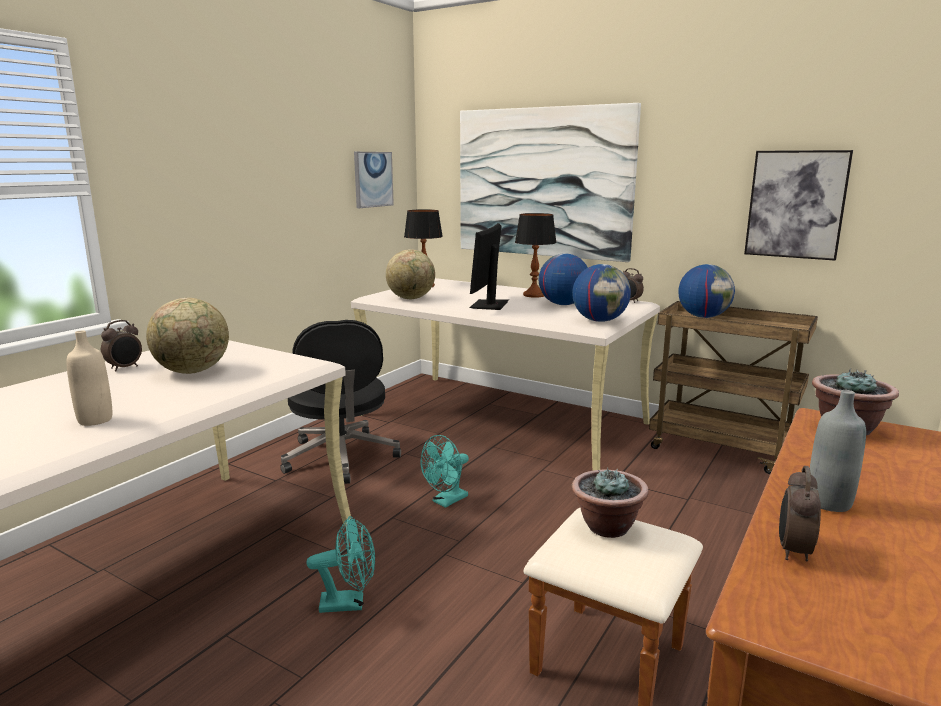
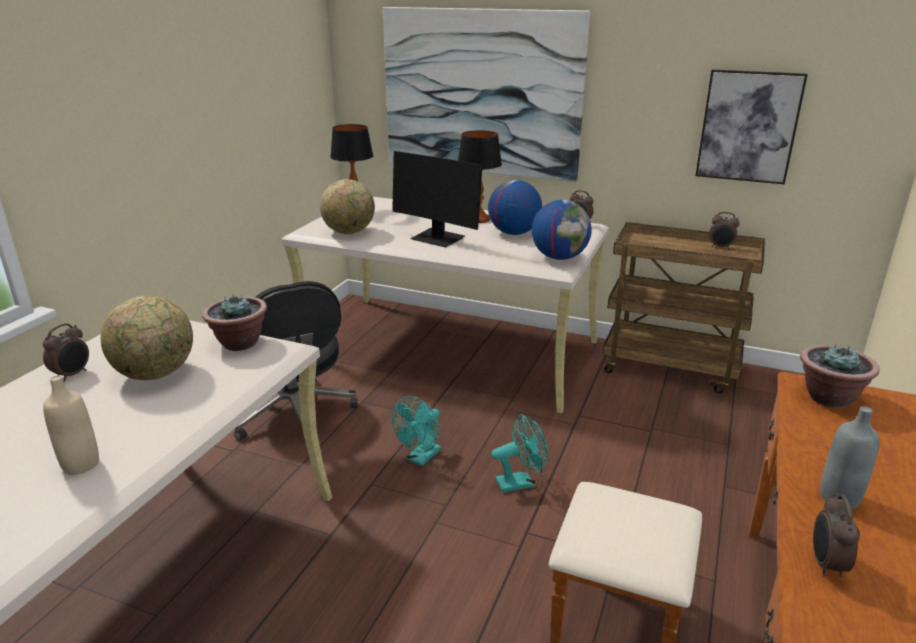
camera: 10 degrees left, 10 degrees up
(349, 603) = (357, 592): turquoise fan -> turquoise fan (520, 482)
(373, 179) = (289, 92): picture -> none
(489, 305) = (438, 239): monitor -> monitor turned 60 degrees counterclockwise
(606, 527) = (616, 508): potted plant -> potted plant (239, 343)
(703, 317) = (654, 240): globe -> none
(770, 324) = (720, 247): none -> alarm clock

